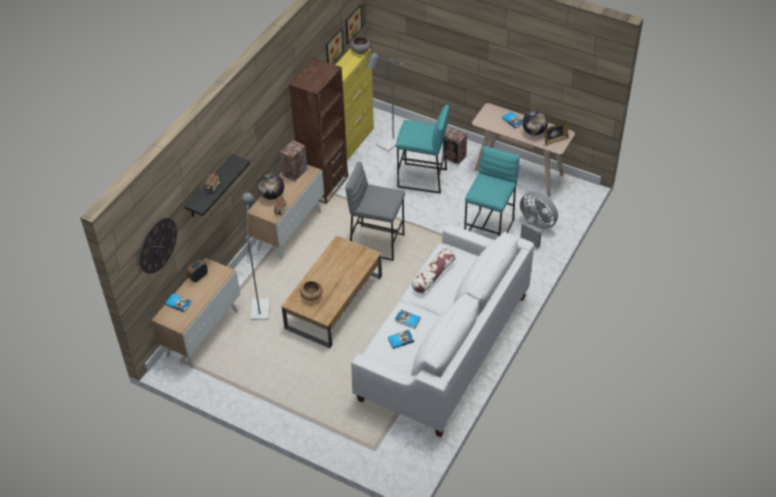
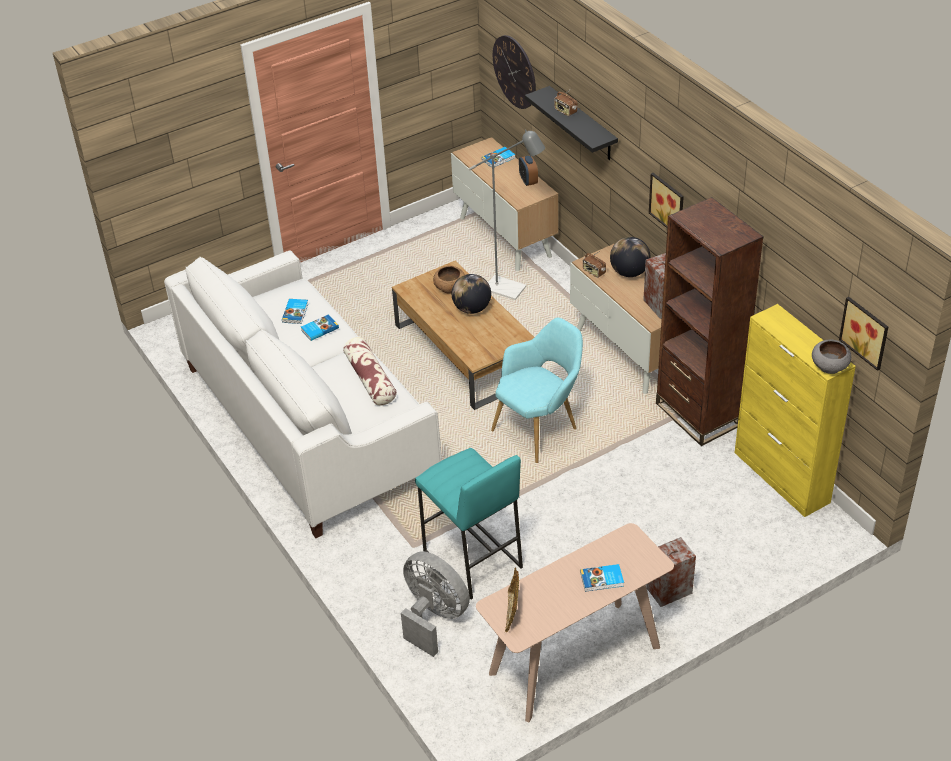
camera: 120 degrees right, 5 degrees down
(332, 47) = (815, 297): picture -> picture (668, 203)
(377, 242) = (540, 428): grey stool -> turquoise armchair
(386, 145) = (750, 517): grey floor lamp -> none
(422, 178) = (641, 528): turquoise stool -> none
(534, 132) = (554, 594): globe -> globe (472, 309)
(535, 228) = (433, 617): grey fan -> grey fan turned 120 degrees counterclockwise

